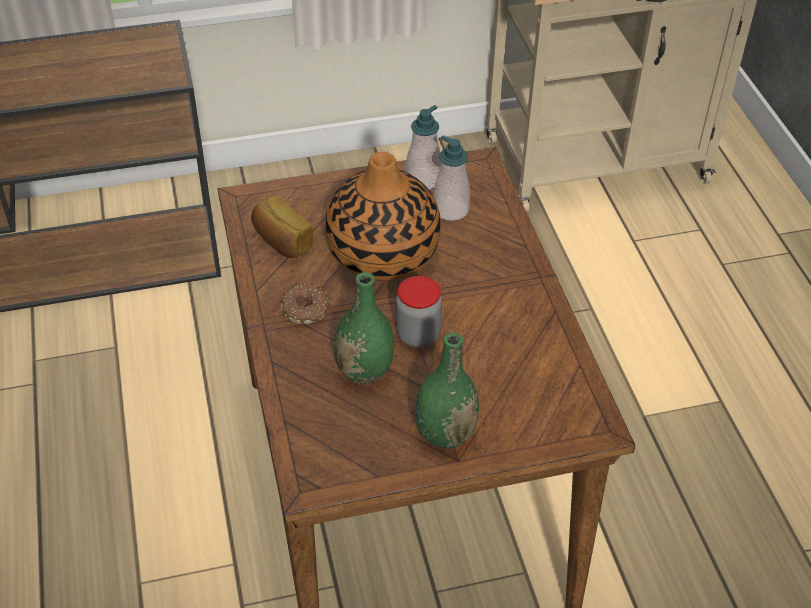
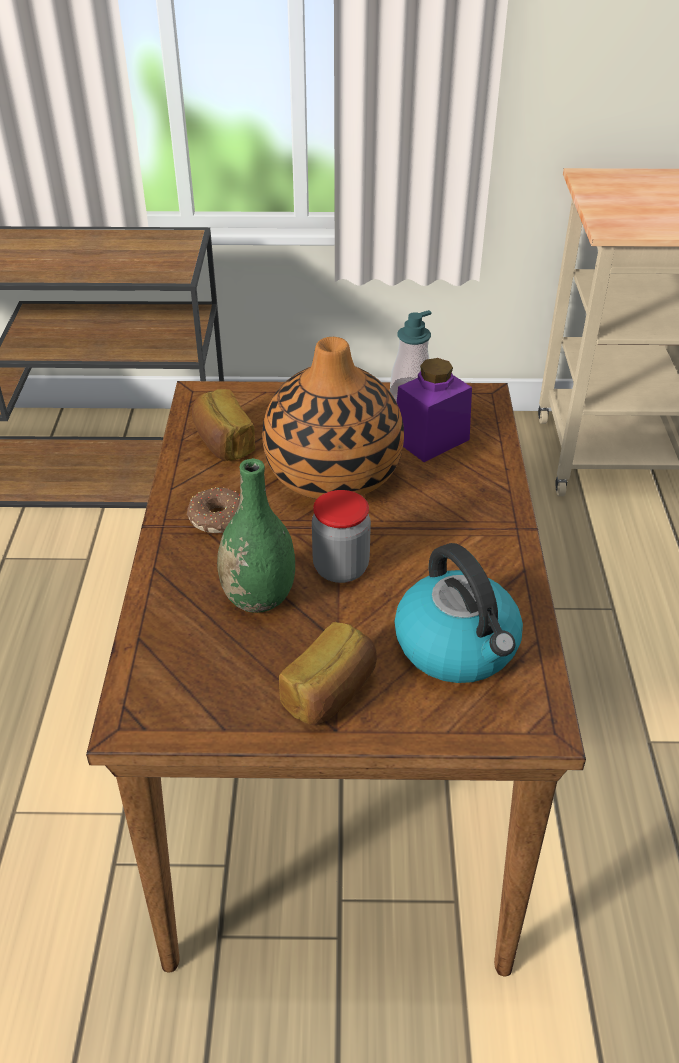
camera: 15 degrees right, 5 degrees down
(445, 434) = (331, 693): green vase -> bread
(450, 210) = (431, 439): soap dispenser -> purple jar
(525, 380) = (458, 646): none -> kettle

